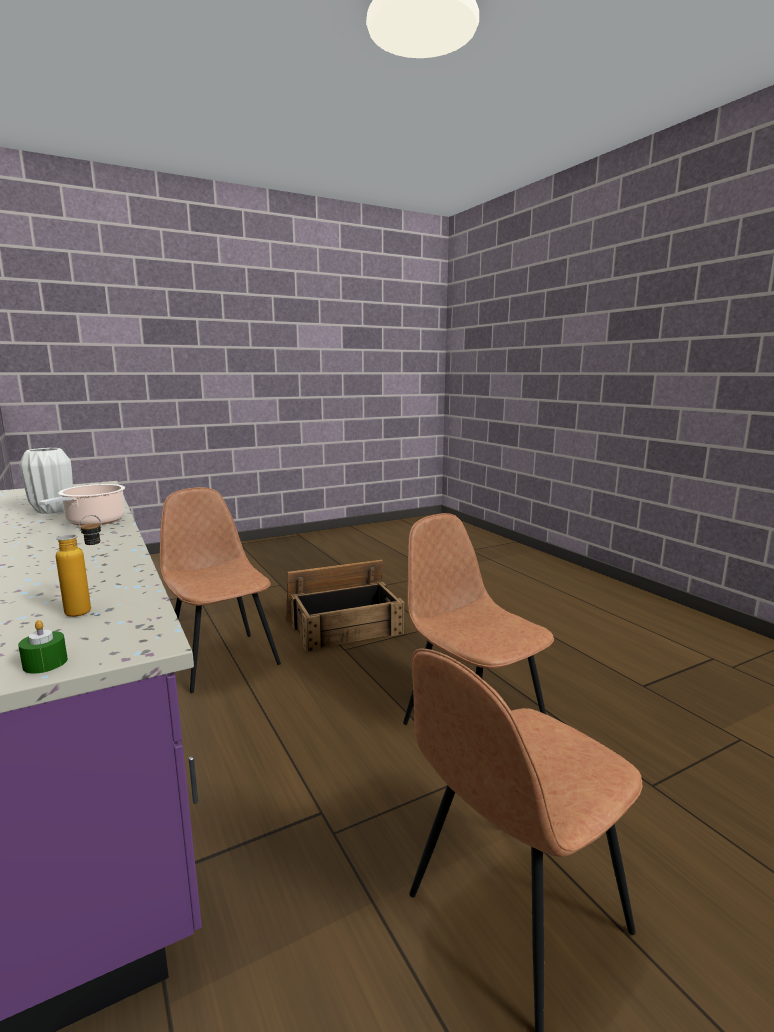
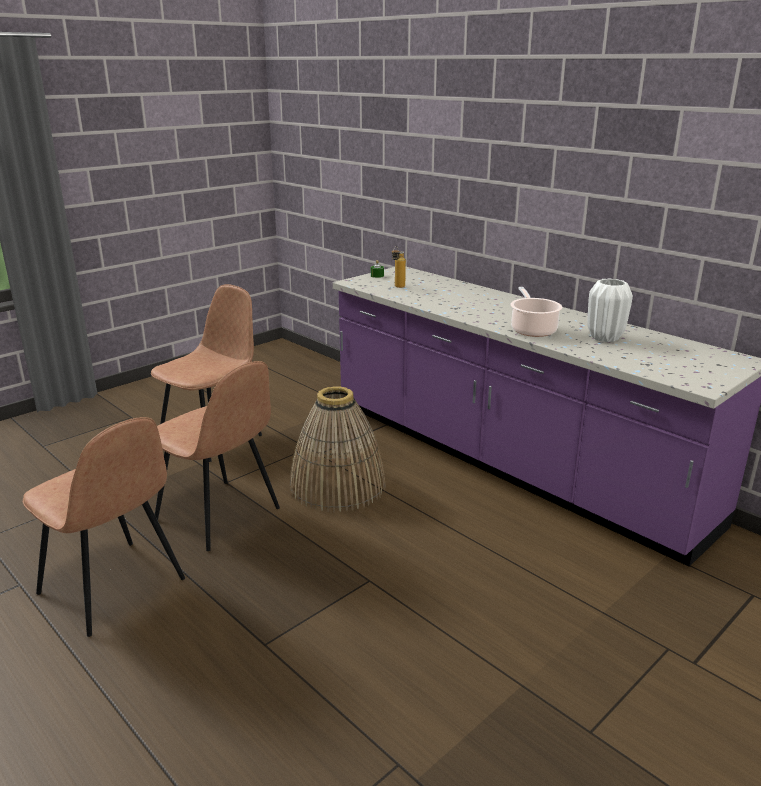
camera: 165 degrees right, 10 degrees up
(222, 660) = (494, 542): brown chair -> brown chair (114, 588)
(322, 744) = (338, 485): none -> basket
(344, 626) = (392, 625): crate -> none

